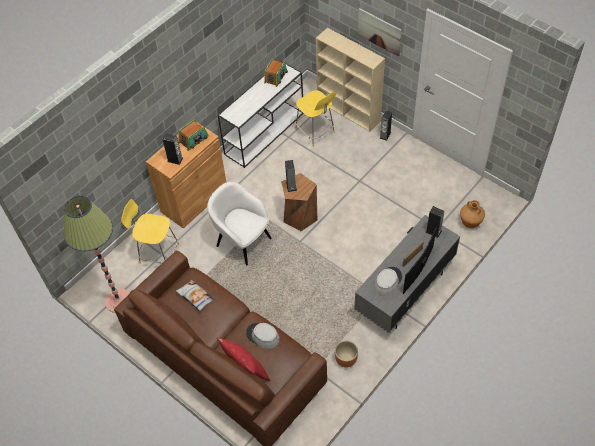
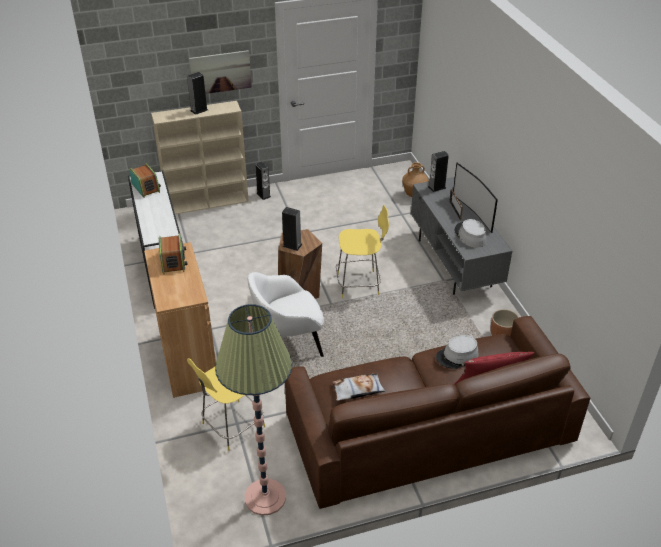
camera: 60 degrees left, 15 degrees down
(175, 159) = (184, 287): speaker -> speaker (199, 110)
(315, 132) = (206, 233): yellow stool -> yellow stool (360, 284)

